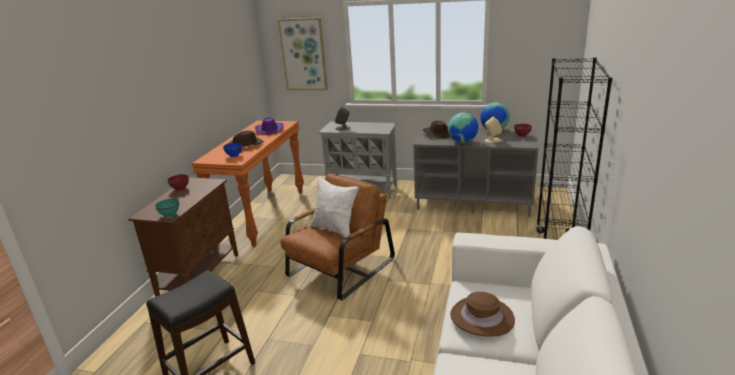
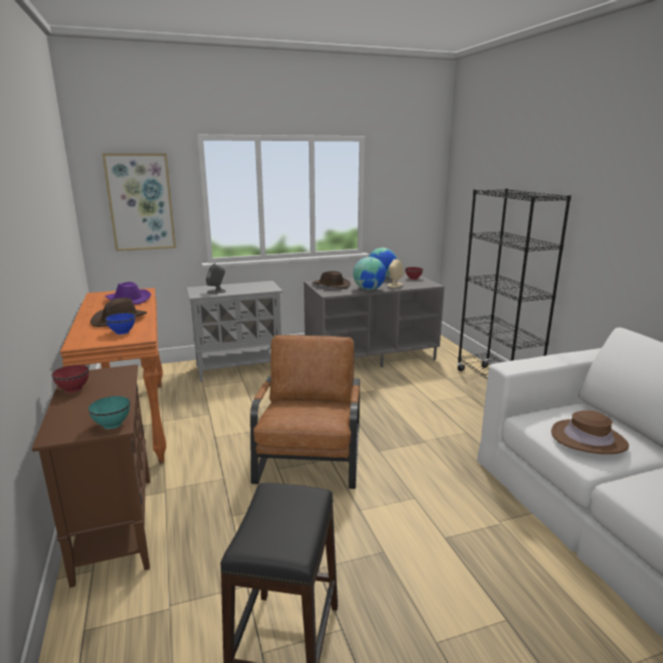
camera: 35 degrees left, 5 degrees down
(335, 229) = (311, 402): white pillow -> none

